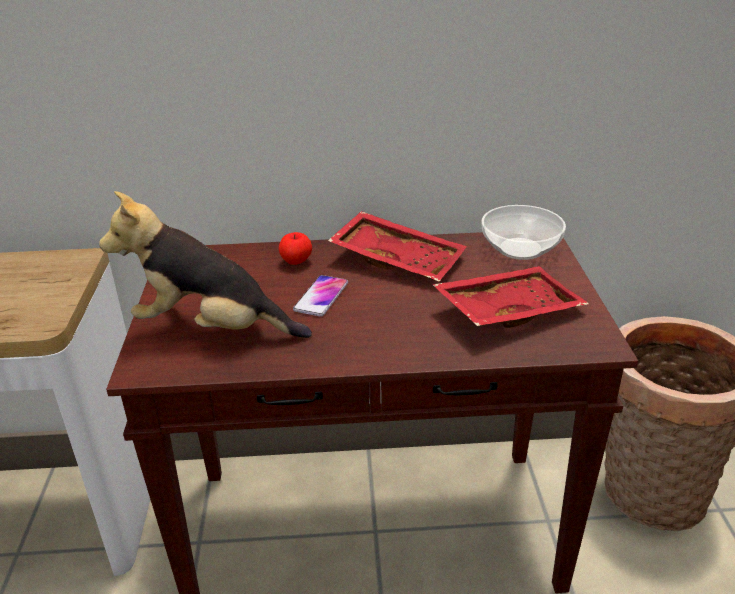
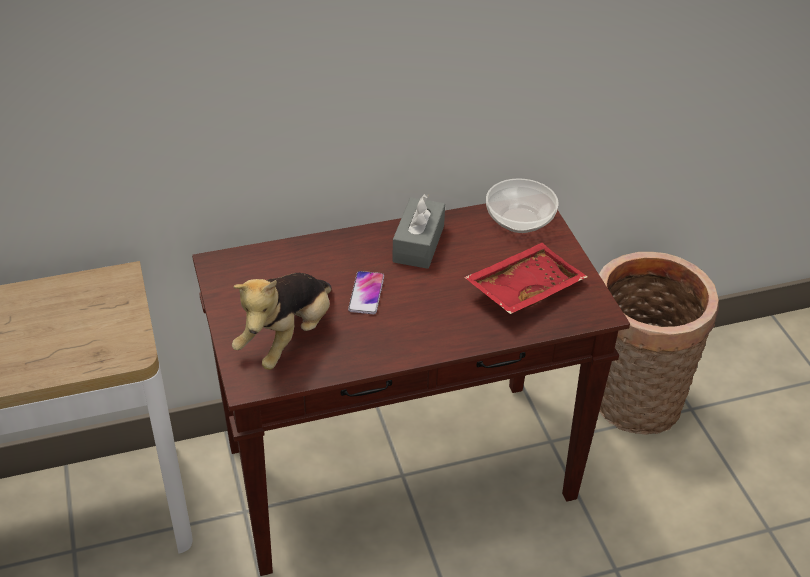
camera: 15 degrees left, 10 degrees up
(212, 329) = (287, 338): plush toy -> plush toy turned 60 degrees counterclockwise
(296, 262) = (329, 258): apple -> none
(398, 259) = (418, 244): red tray -> grey tissue box

